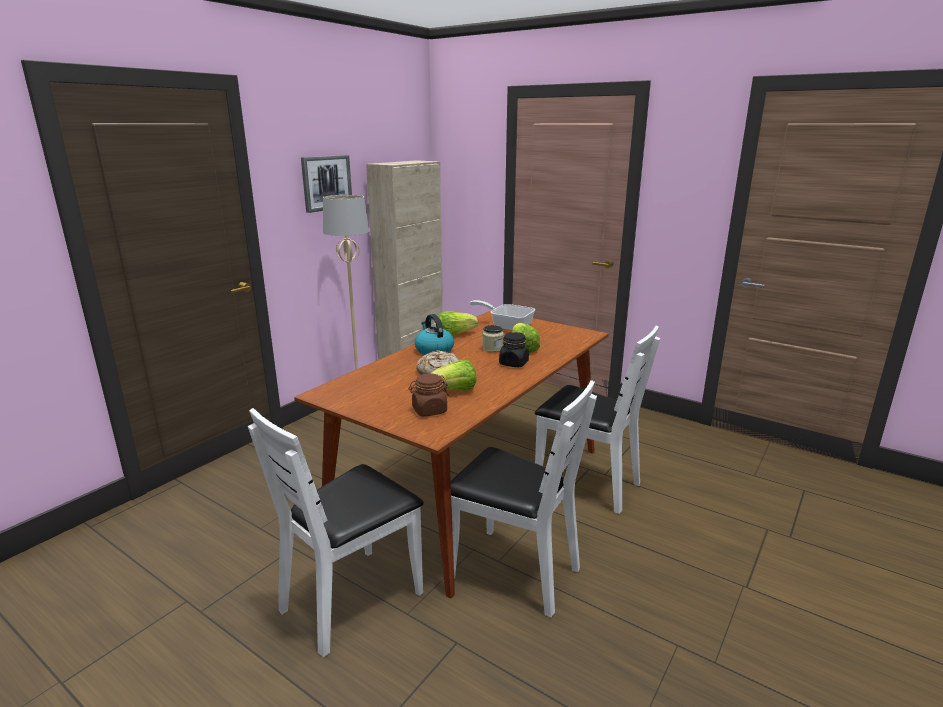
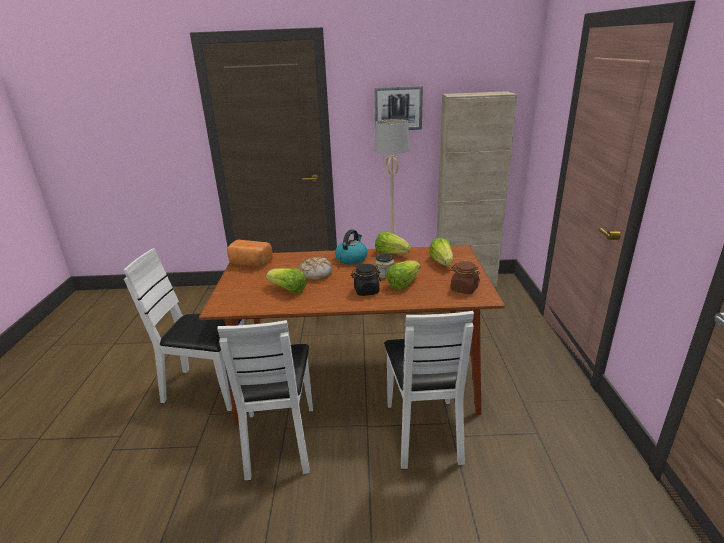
camera: 55 degrees right, 5 degrees up
(345, 394) = (250, 264): none -> bread
(429, 410) = (251, 294): brown jar -> brown jar (464, 289)
(507, 326) = (442, 262): frying pan -> lettuce

